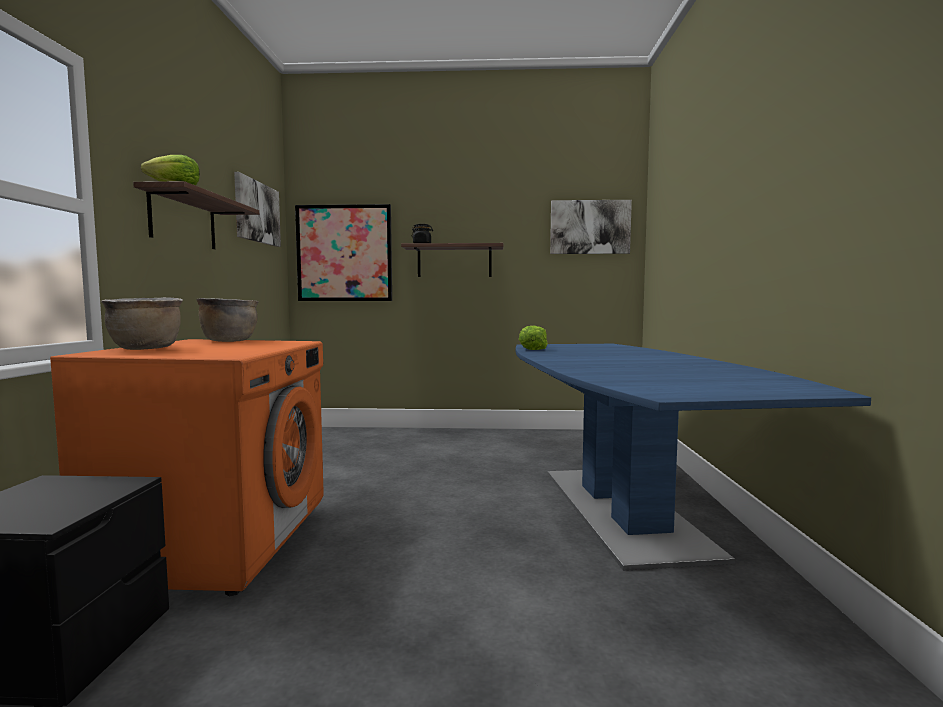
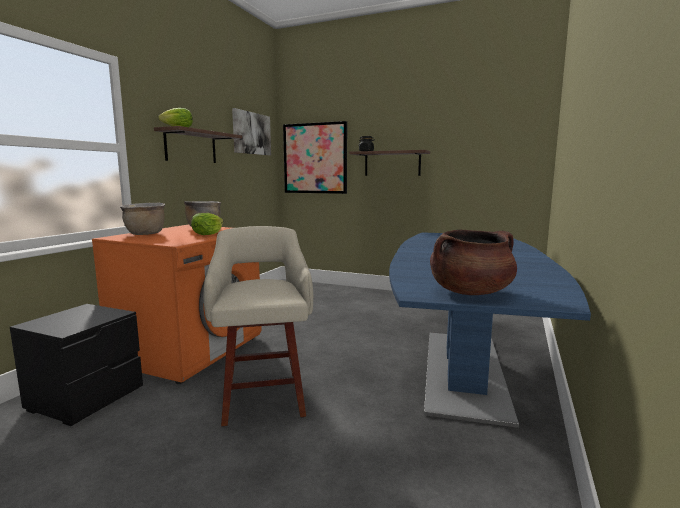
camera: 20 degrees right, 5 degrees up
(391, 587) = (264, 396): none -> beige stool
(532, 349) = (421, 238): lettuce -> lettuce (208, 234)
(590, 227) = (504, 133): picture -> none
(715, 389) = (470, 292): none -> brown cooking pot

